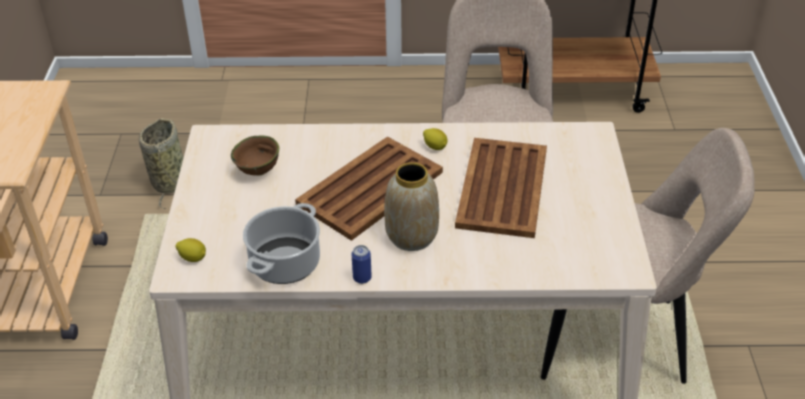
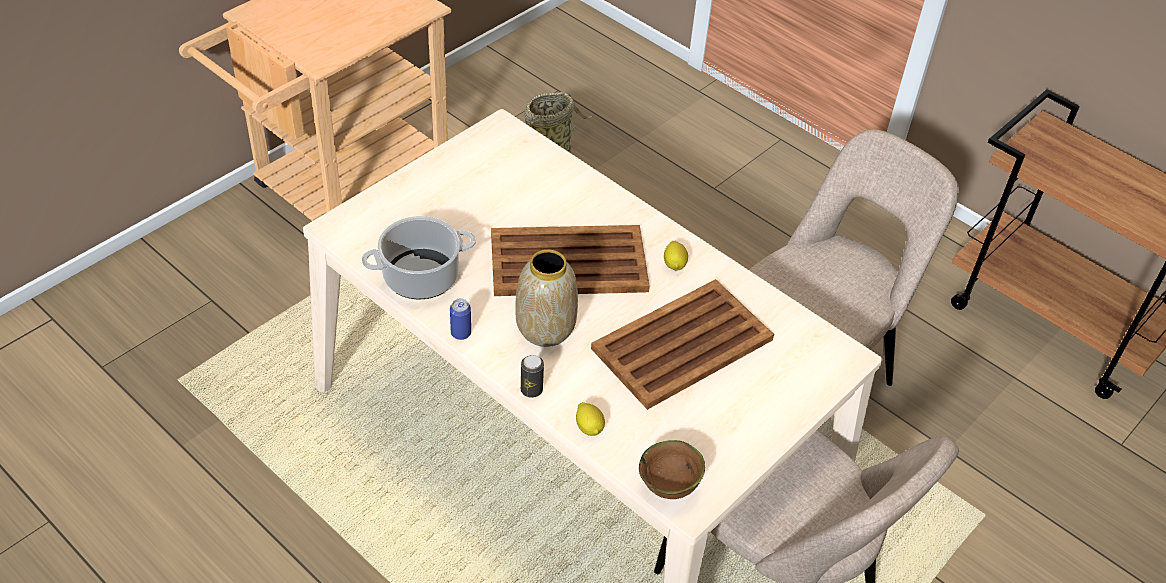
camera: 40 degrees right, 5 degrees up
(193, 258) = (363, 223): lemon -> lemon (589, 427)
(259, 171) = (500, 184): brown bowl -> brown bowl (669, 488)
(454, 278) = (531, 390): none -> can

